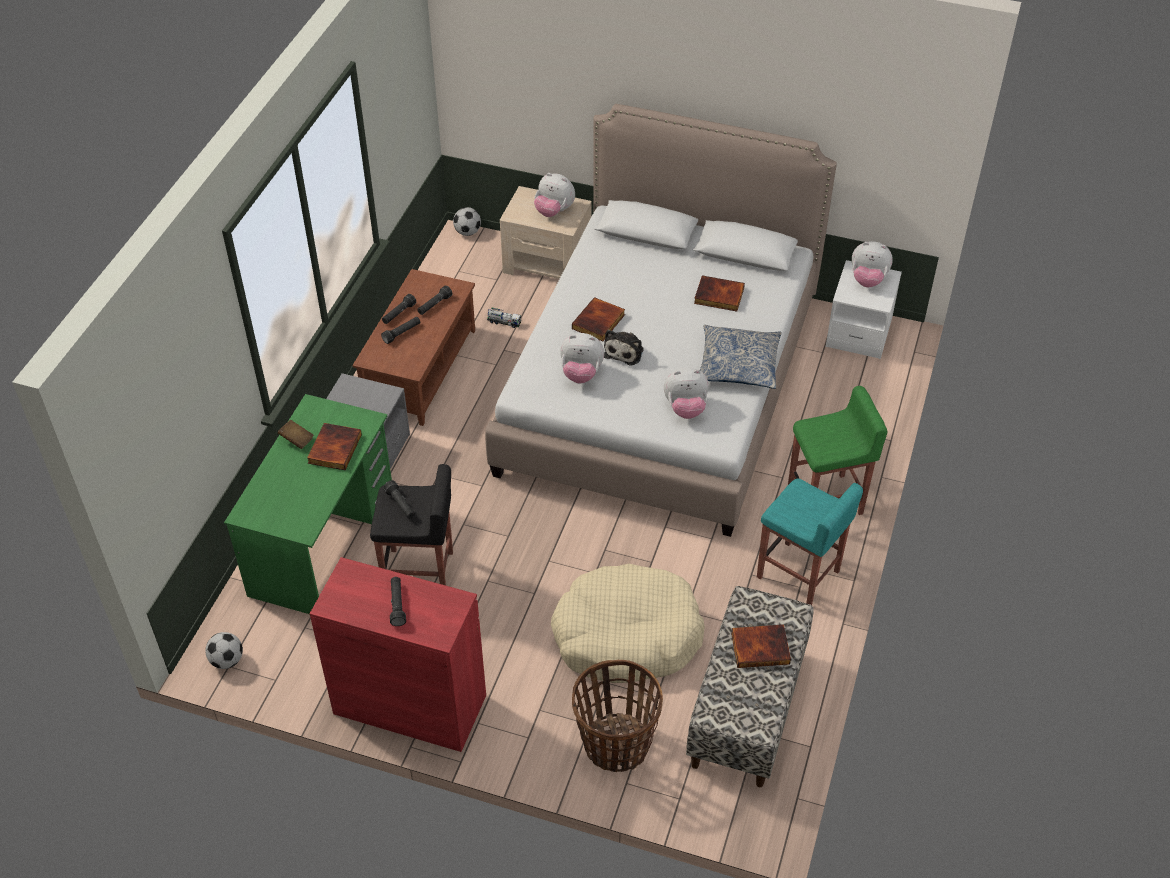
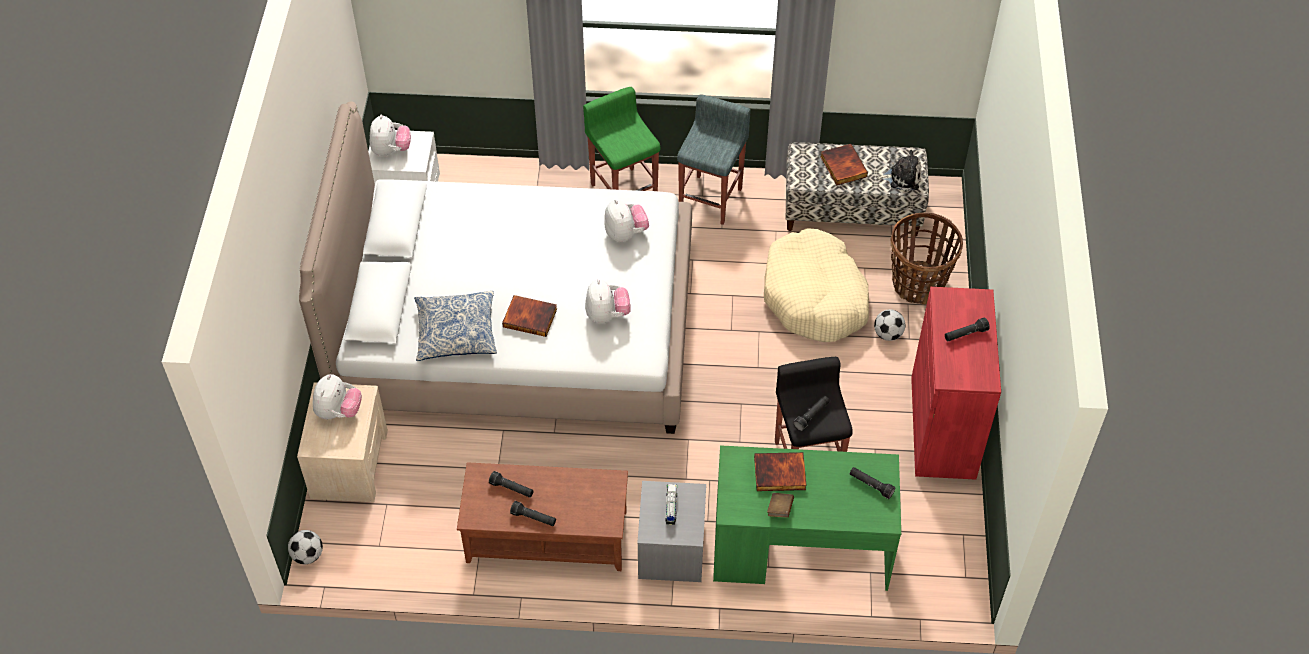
camera: 105 degrees left, 5 degrees up
(227, 660) = (960, 581): football -> football (888, 334)
(402, 333) = (563, 506): black flashlight -> black flashlight (871, 485)
(504, 322) = (455, 479): toy truck -> toy truck (671, 508)
(625, 351) = (565, 290): plush toy -> plush toy (902, 177)
(718, 296) = (467, 235): book -> none
(738, 365) = (558, 206): pillow -> pillow (456, 332)
(799, 575) = (711, 198): turquoise stool -> grey stool

